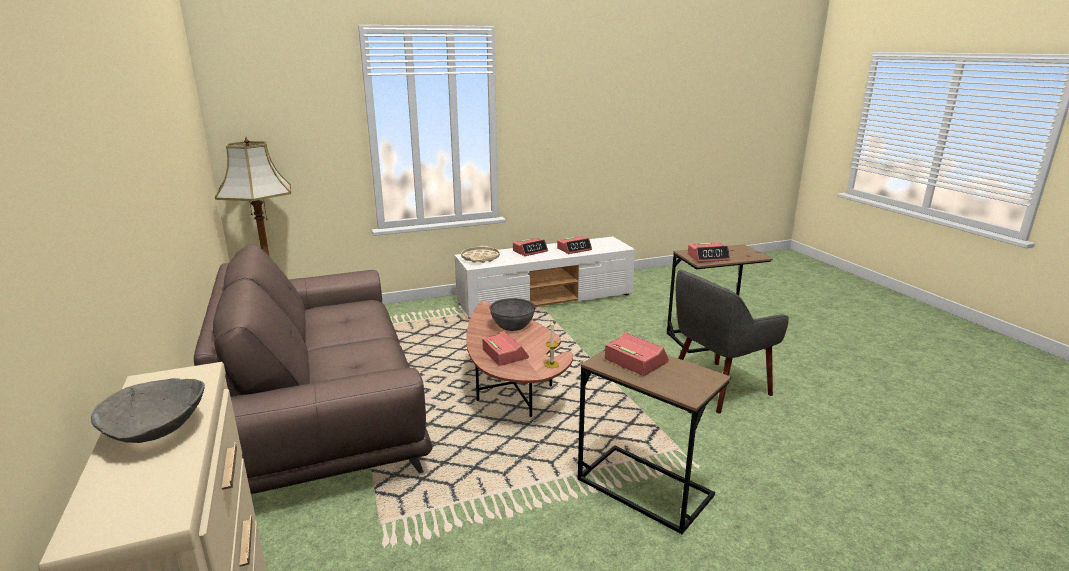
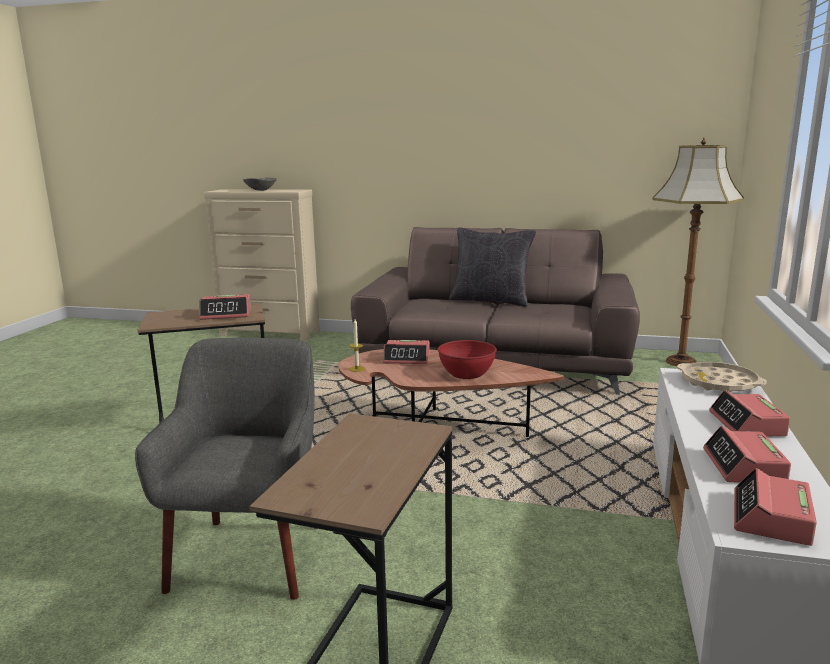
camera: 125 degrees right, 5 degrees down
(314, 347) = (490, 300): none -> black pillow
(512, 325) = (466, 373): grey bowl -> red bowl
(708, 257) = (368, 438): alarm clock -> alarm clock (771, 518)

